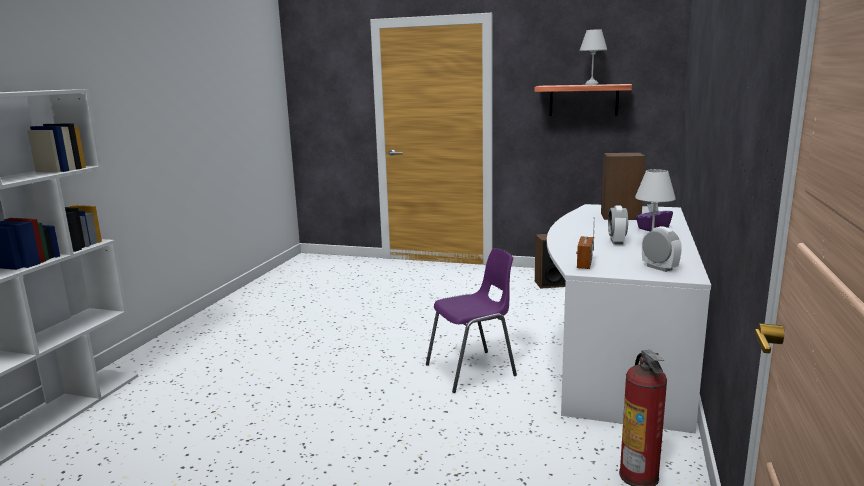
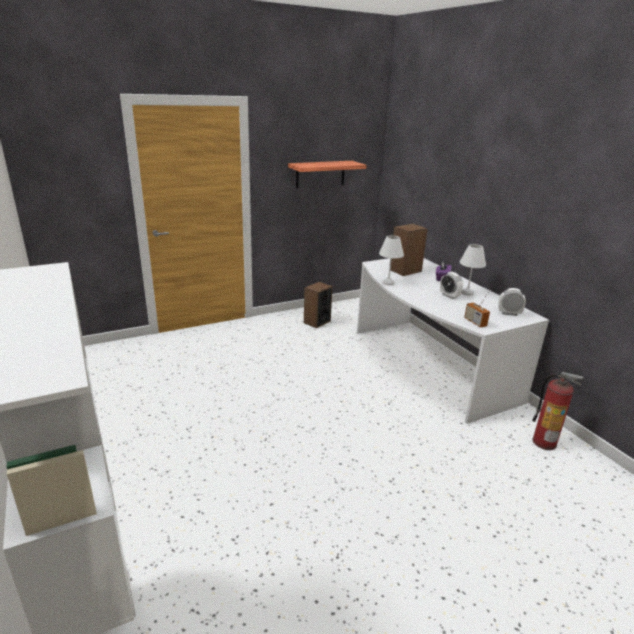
camera: 45 degrees left, 10 degrees up
(473, 370) = (379, 414): purple chair -> none
(591, 84) = (333, 163): white table lamp -> white table lamp (388, 283)

